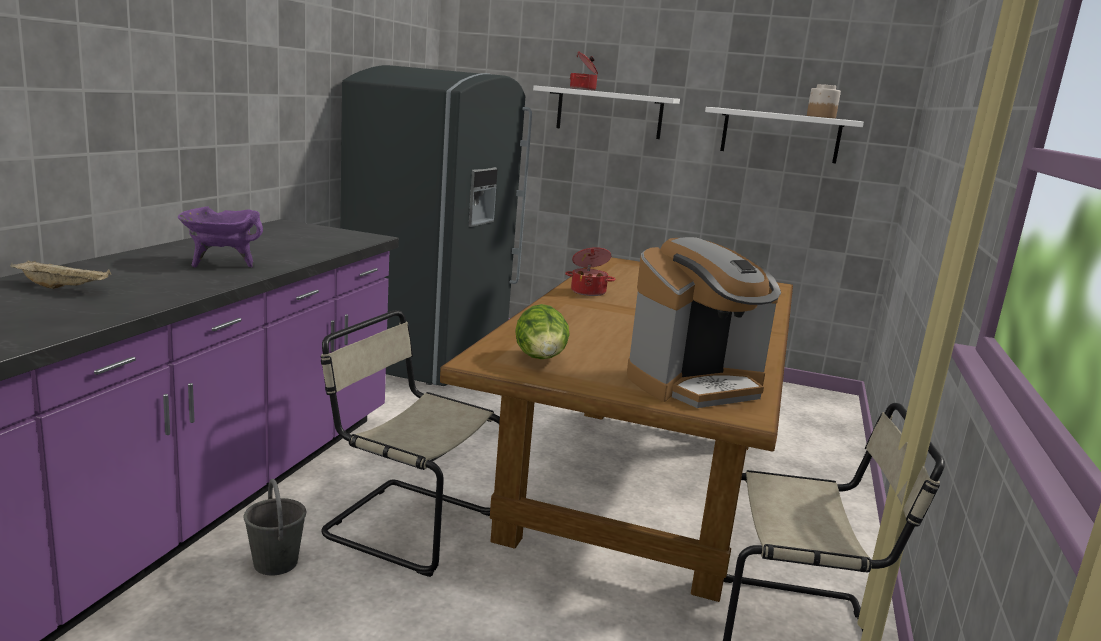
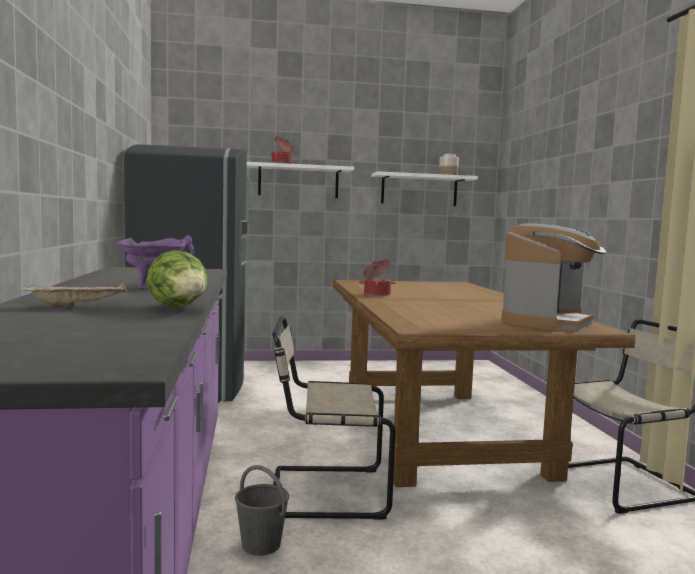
camera: 25 degrees left, 10 degrees down
(541, 360) = (444, 324): lettuce -> lettuce (180, 308)

